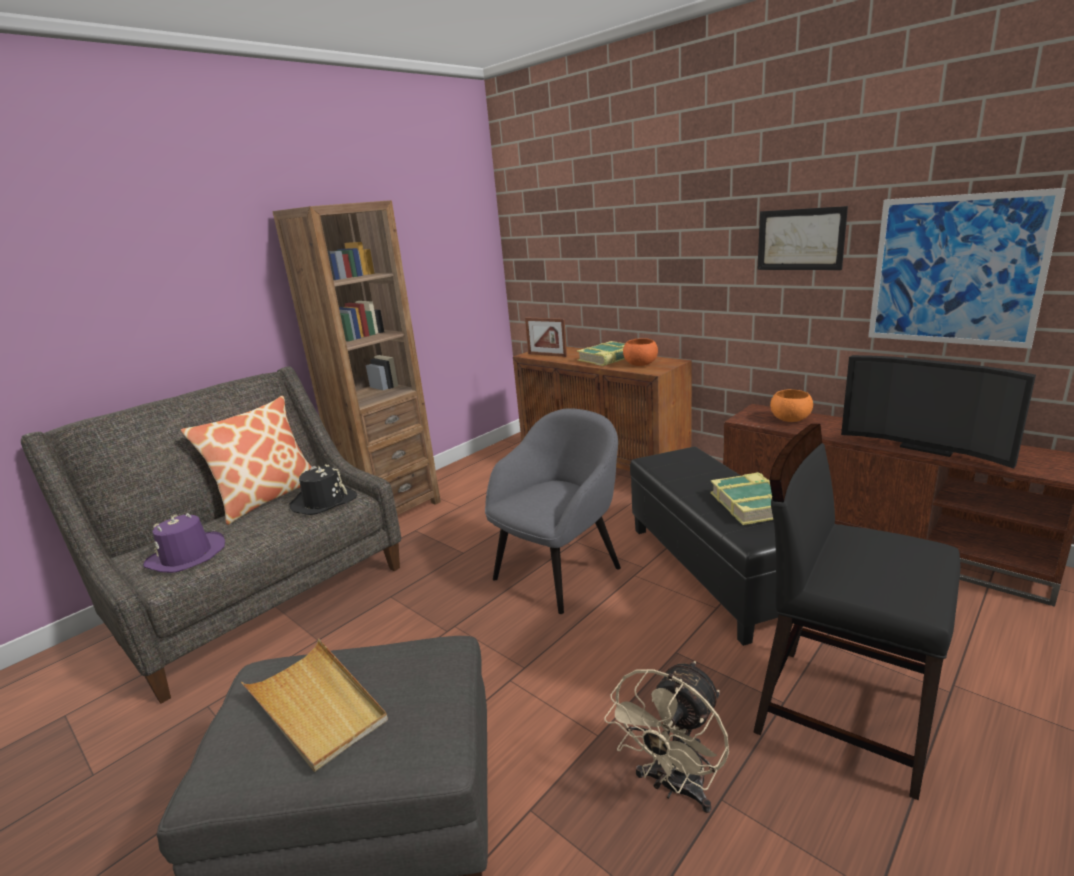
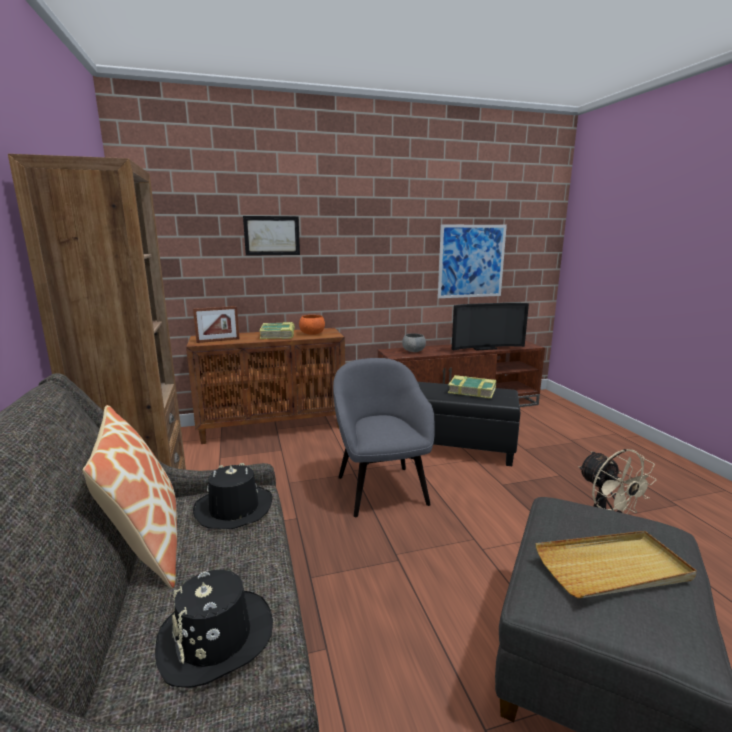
camera: 60 degrees left, 5 degrees down
(186, 556) = (215, 637): purple hat -> black hat
(790, 419) = (413, 351): orange bowl -> grey bowl
(800, 239) = (400, 244): picture -> picture (272, 235)
(842, 713) = (574, 466): black chair -> none

